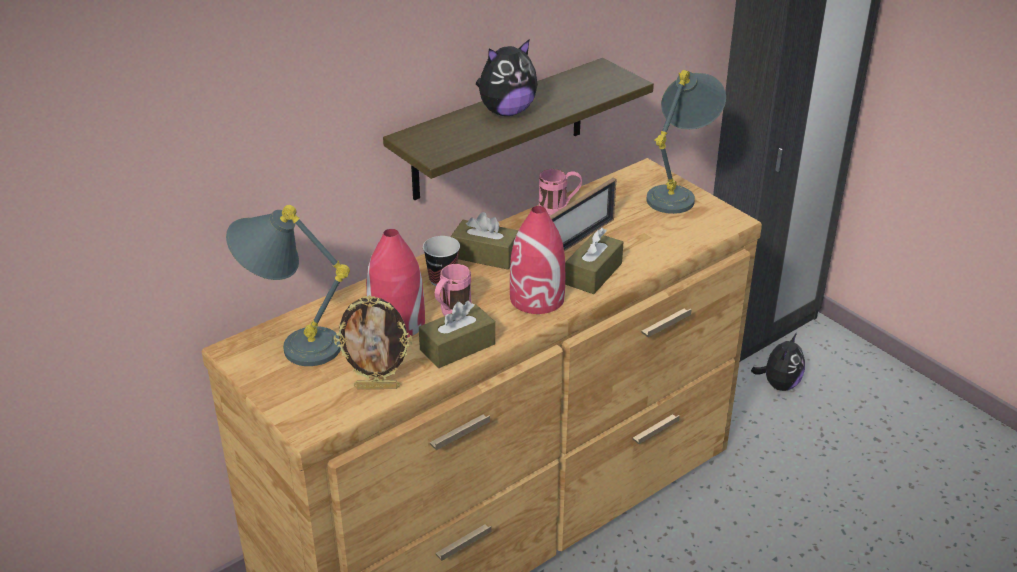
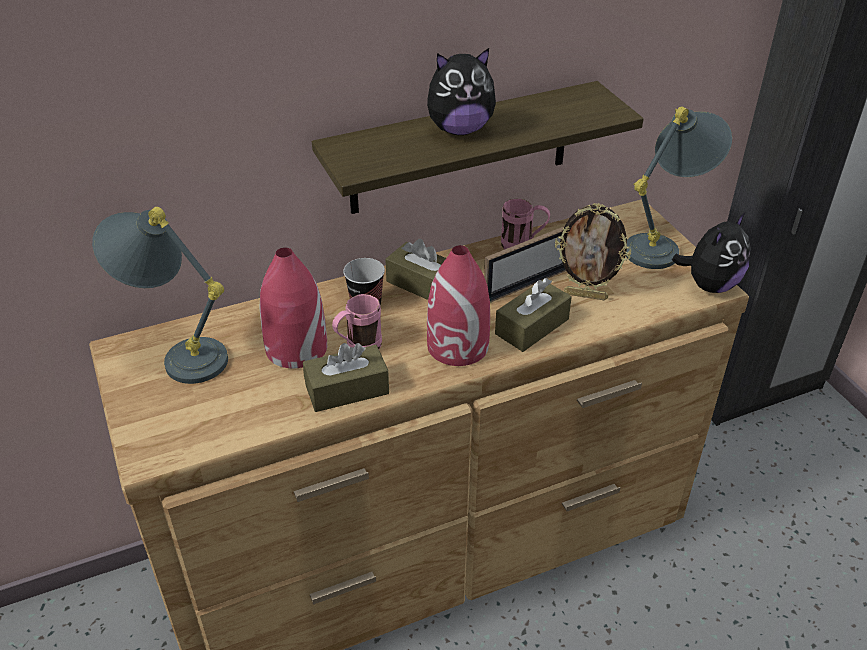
camera: 15 degrees right, 5 degrees up
(377, 387) = (241, 422): picture frame -> picture frame (586, 295)
(779, 384) = (760, 455): plush toy -> plush toy (710, 285)

